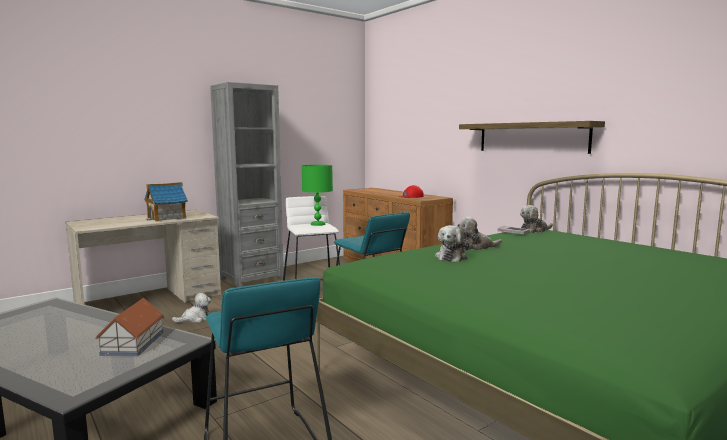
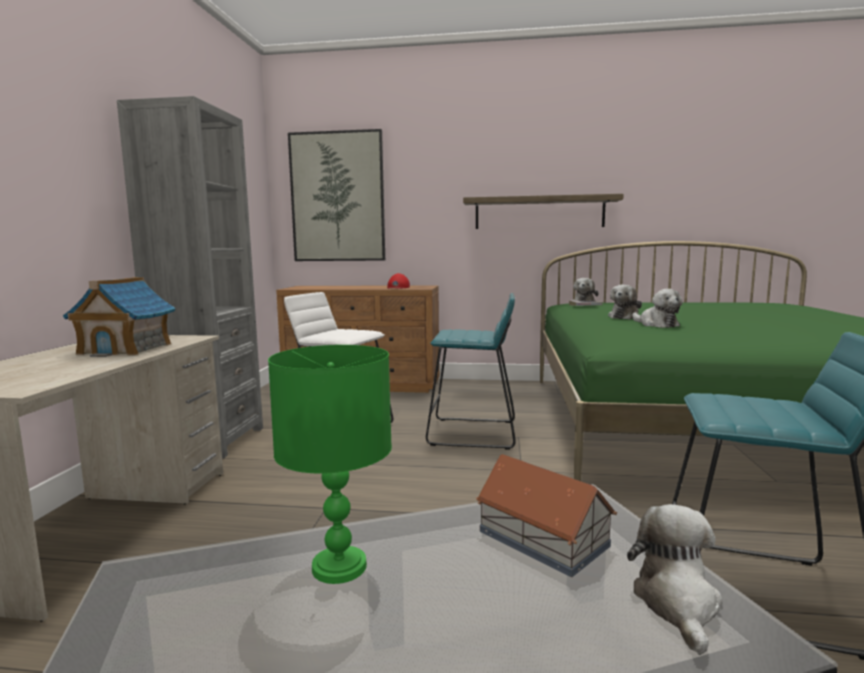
camera: 45 degrees left, 0 degrees up
(195, 319) = (270, 516): plush toy -> plush toy (677, 603)
(317, 224) = (340, 331): green table lamp -> green table lamp (338, 566)
(397, 122) = (337, 197): none -> picture

